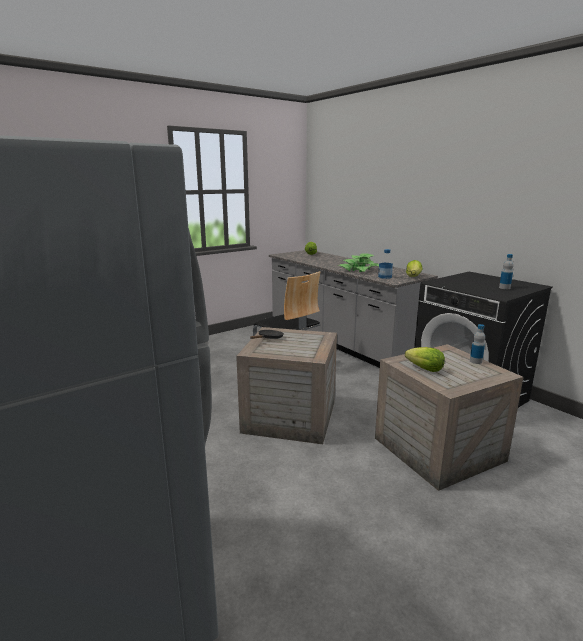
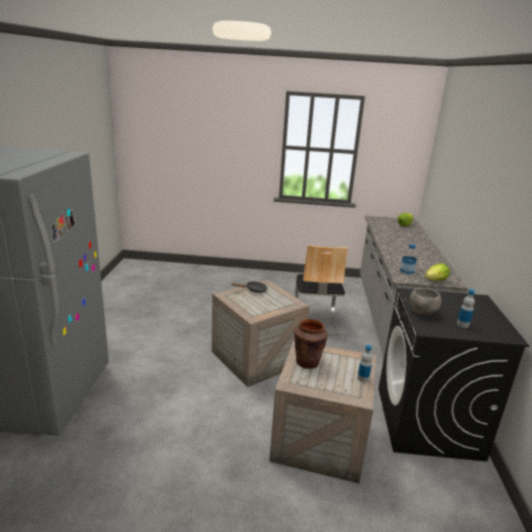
camera: 40 degrees right, 5 degrees up
(359, 270) = (403, 256): potted plant -> none
(425, 369) = (307, 362): lettuce -> brown vase
(471, 289) = (422, 312): none -> grey bowl

